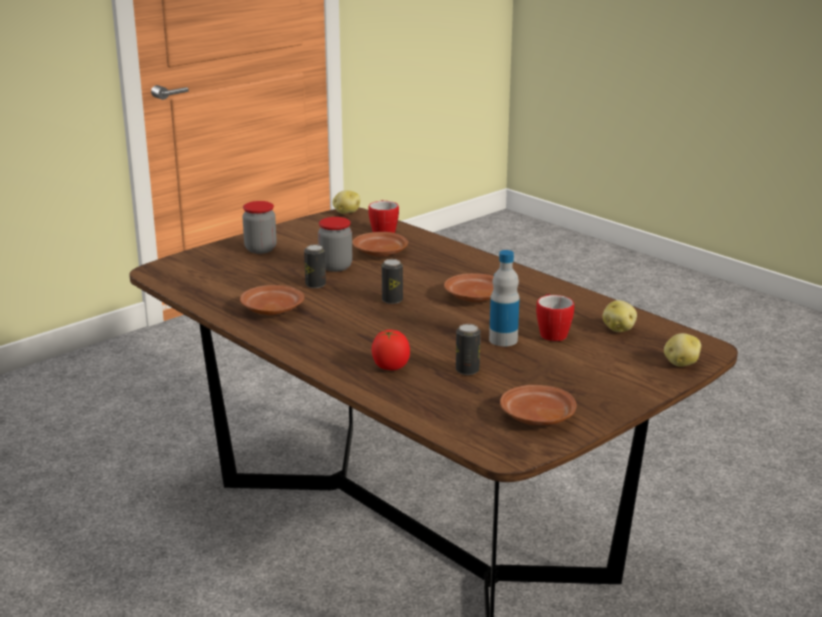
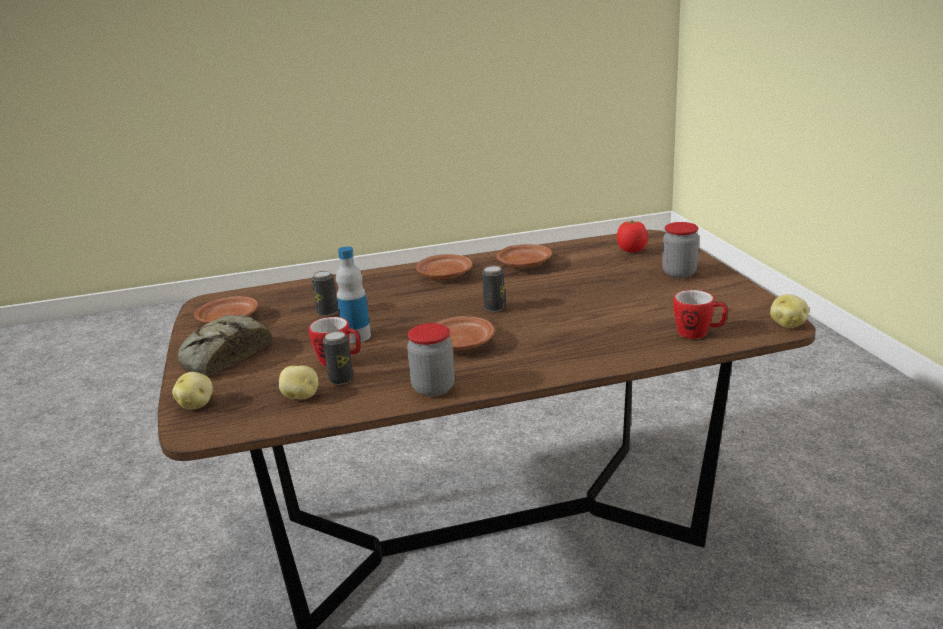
camera: 120 degrees right, 0 degrees up
(315, 285) = (563, 284): can -> can (341, 379)
(335, 267) = (603, 297): jar -> jar (433, 388)
(380, 253) = (627, 321): brown plate -> brown plate (444, 275)
(390, 367) = (371, 289): tomato -> tomato (632, 250)
(604, 386) = (223, 356): none -> bread

